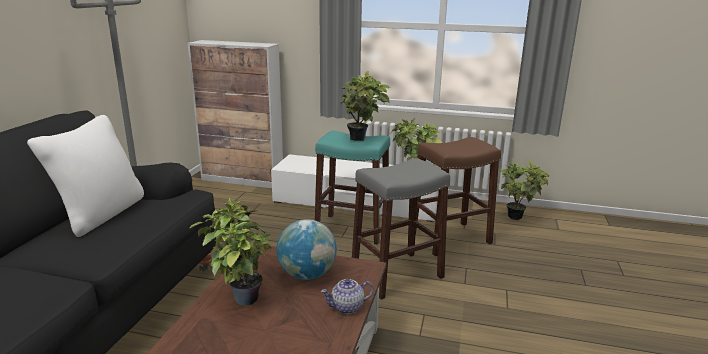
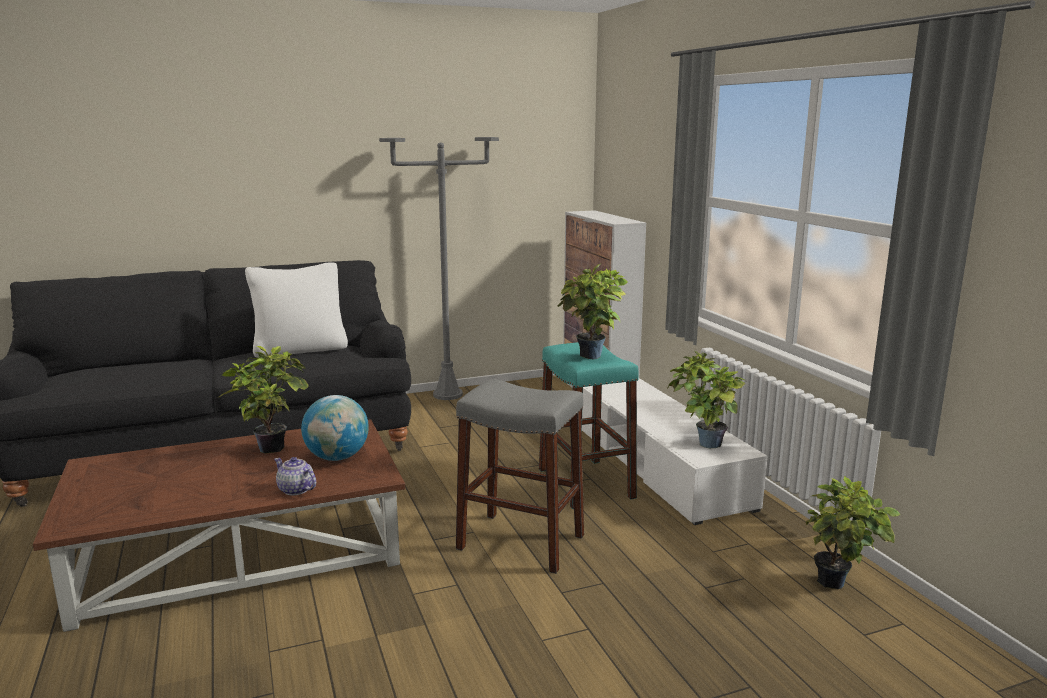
camera: 55 degrees right, 5 degrees down
(450, 238) = (666, 549): brown stool -> none

